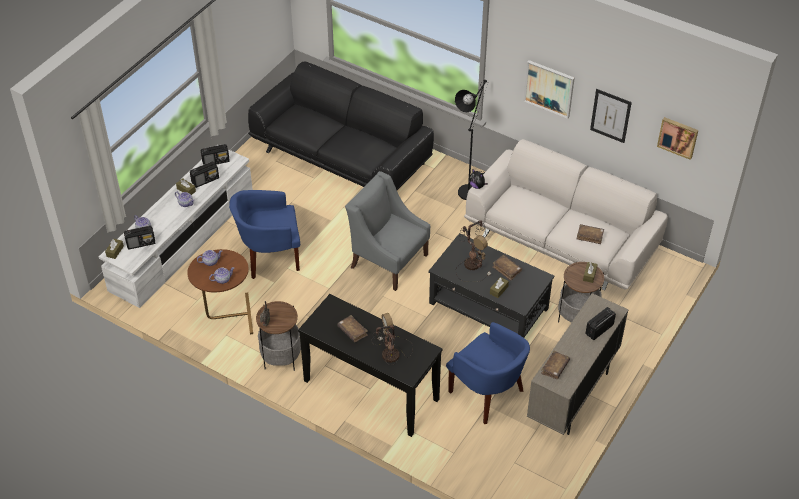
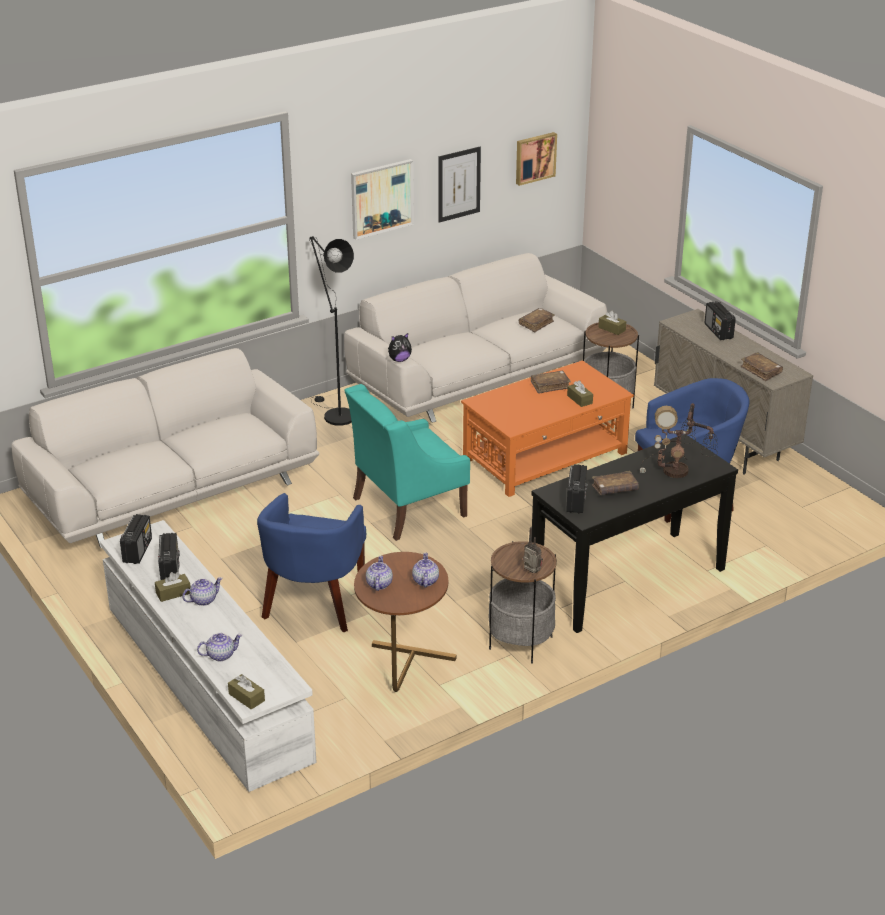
camera: 65 degrees left, 15 degrees down
(141, 243) = (252, 665): radio -> radio (576, 500)
(342, 156) = (172, 492): black sofa -> white sofa
(388, 260) = (407, 507): grey armchair -> turquoise armchair
(472, 263) = (521, 405): table lamp -> none
(489, 306) = (546, 456): black coffee table -> orange coffee table

